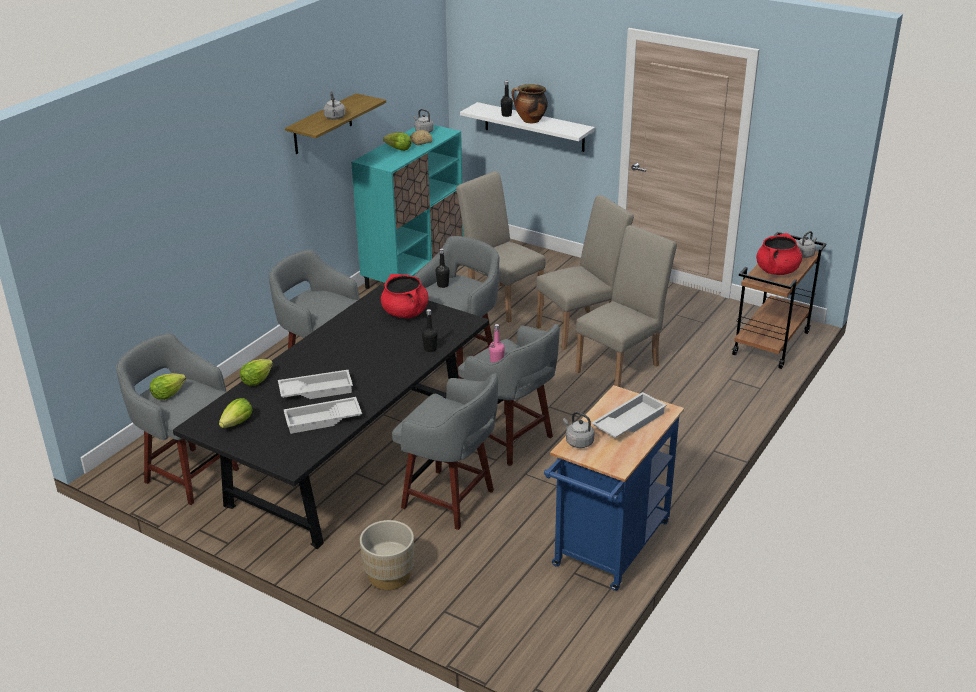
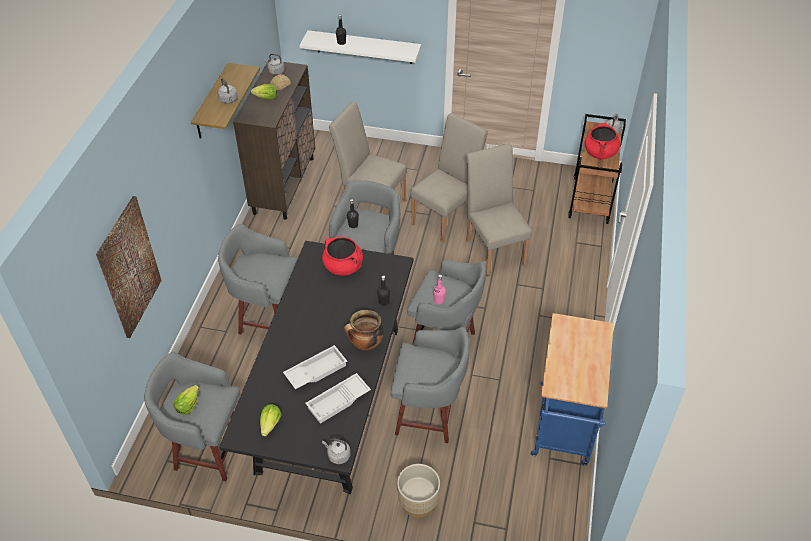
camera: 20 degrees left, 15 degrees up
(157, 237) = (129, 268): none -> picture
(256, 380) = (260, 373): lettuce -> none
(414, 270) = (284, 185): turquoise cabinet -> brown cabinet
(530, 121) = (365, 46): cooking pot -> cooking pot (365, 344)
(578, 442) = (556, 379): grey kettle -> grey kettle (337, 455)
(622, 366) = (493, 248): beige chair -> beige chair turned 45 degrees counterclockwise
(628, 421) = (581, 348): white tray -> none

